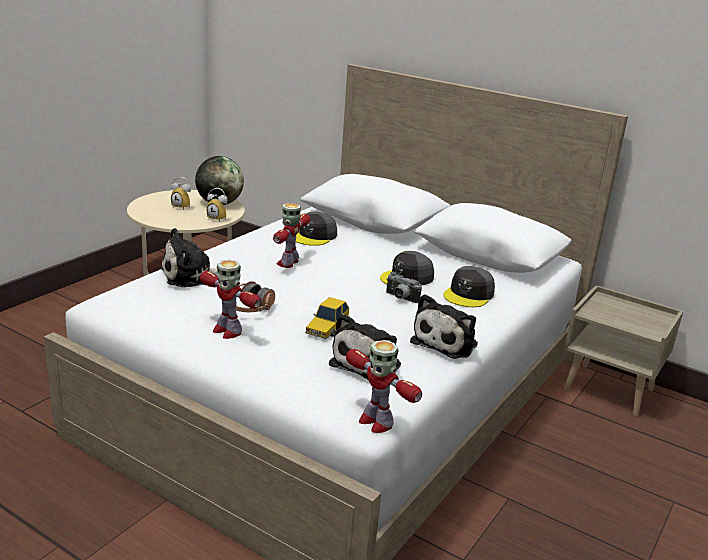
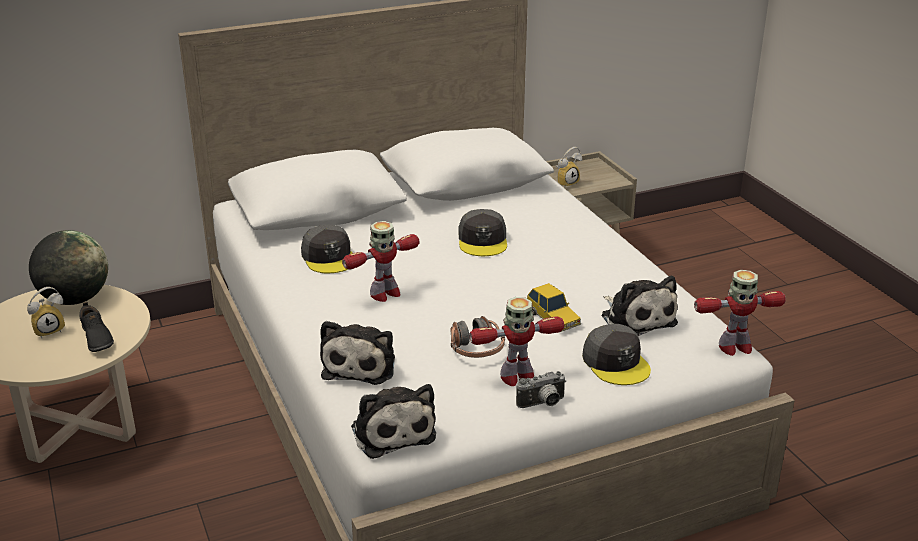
camera: 55 degrees left, 5 degrees up
(186, 219) = (96, 338): none -> black shoe
(219, 218) = (126, 314): alarm clock -> alarm clock (566, 183)
(289, 263) = (384, 294): toy robot -> toy robot turned 90 degrees counterclockwise
(400, 298) = (523, 259): camera -> camera (543, 404)
(446, 342) = (624, 267): plush toy -> plush toy (392, 431)
(469, 295) = (544, 223): grey cap -> grey cap (616, 363)

